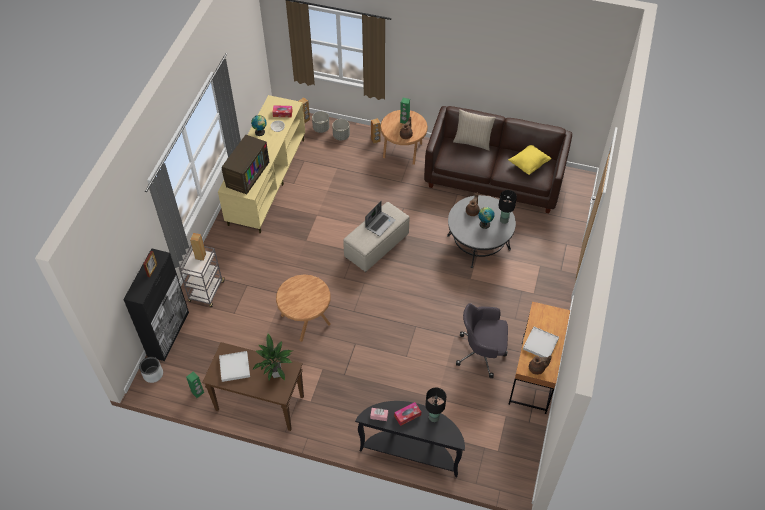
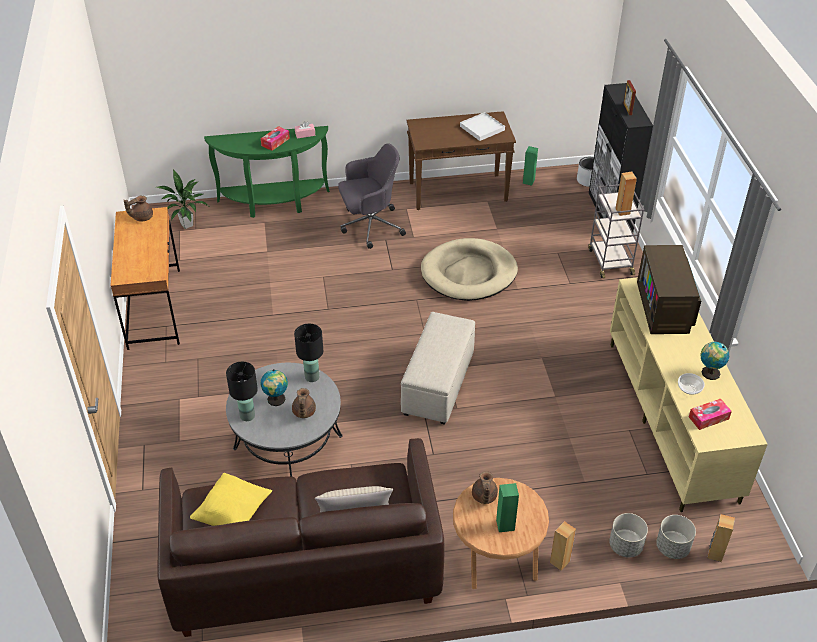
camera: 155 degrees right, 10 degrees down
(277, 373) = (434, 136): potted plant -> potted plant (187, 225)
(305, 319) = (469, 273): brown side table -> beige dog bed
(380, 224) = (436, 353): laptop -> none
(411, 451) = (274, 204): black console table -> green console table
(433, 417) = (246, 148): black table lamp -> black table lamp (312, 377)
(482, 353) = (229, 308): grey office chair -> grey office chair (370, 226)
(540, 344) = (143, 240): white tray -> none

